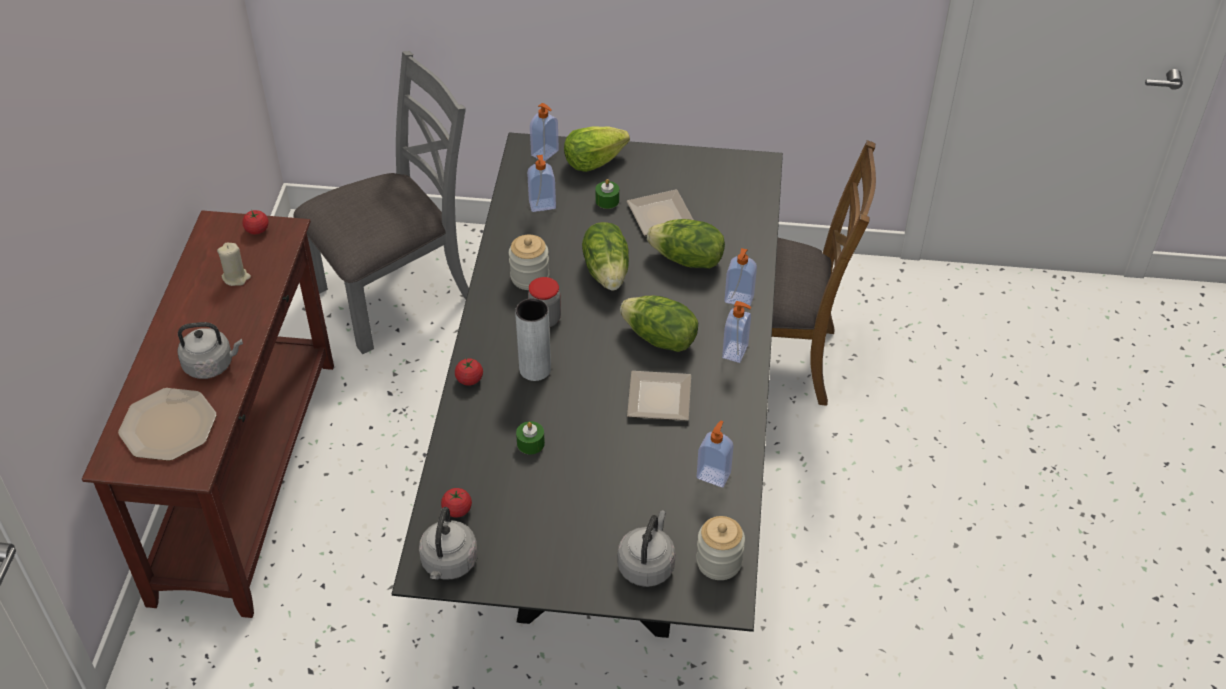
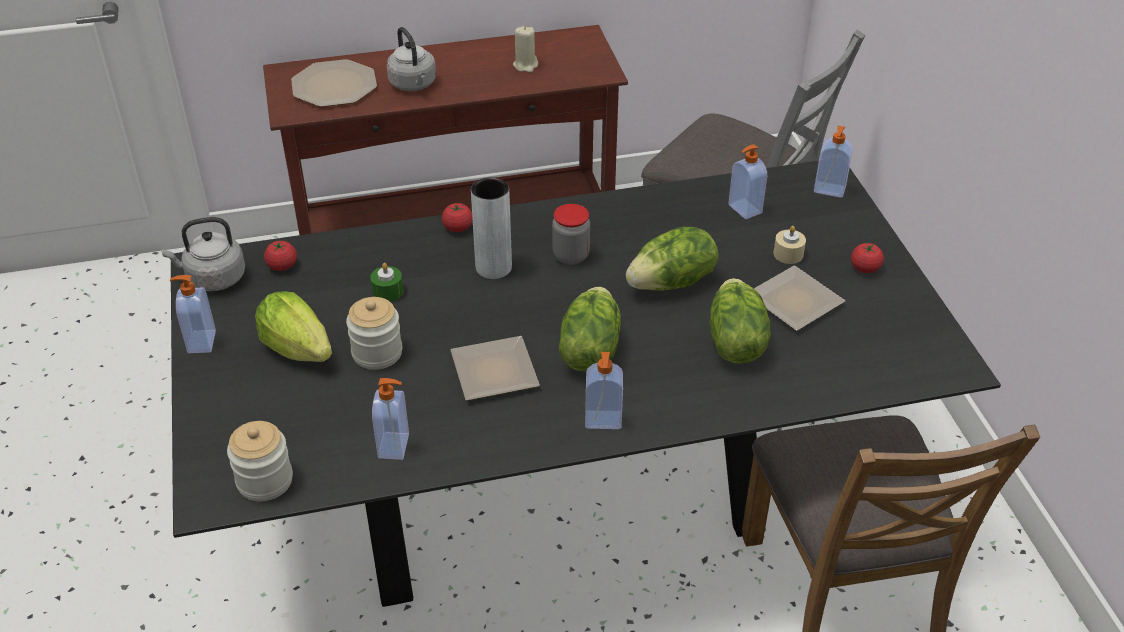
camera: 70 degrees right, 5 degrees down
(257, 230) = (592, 58): tomato -> tomato (865, 268)
(530, 277) = (627, 229): jar -> jar (377, 353)
(593, 161) = (845, 227): lettuce -> lettuce (297, 348)
(607, 200) = (788, 254): green candle -> beige candle
(647, 564) = (246, 420): grey kettle -> none
(738, 299) = (694, 403): soap dispenser -> soap dispenser (200, 342)

